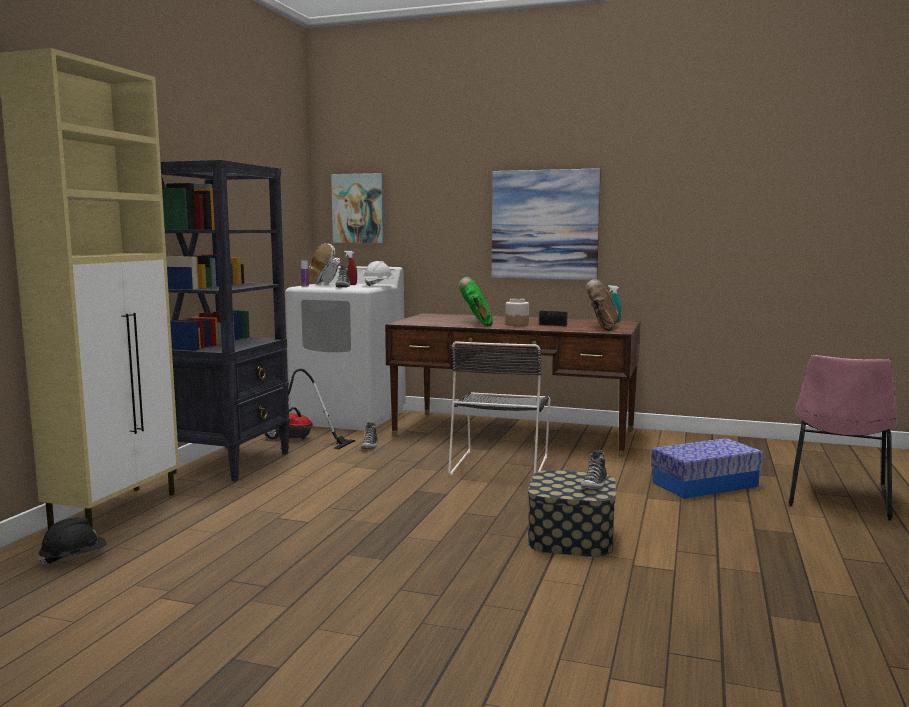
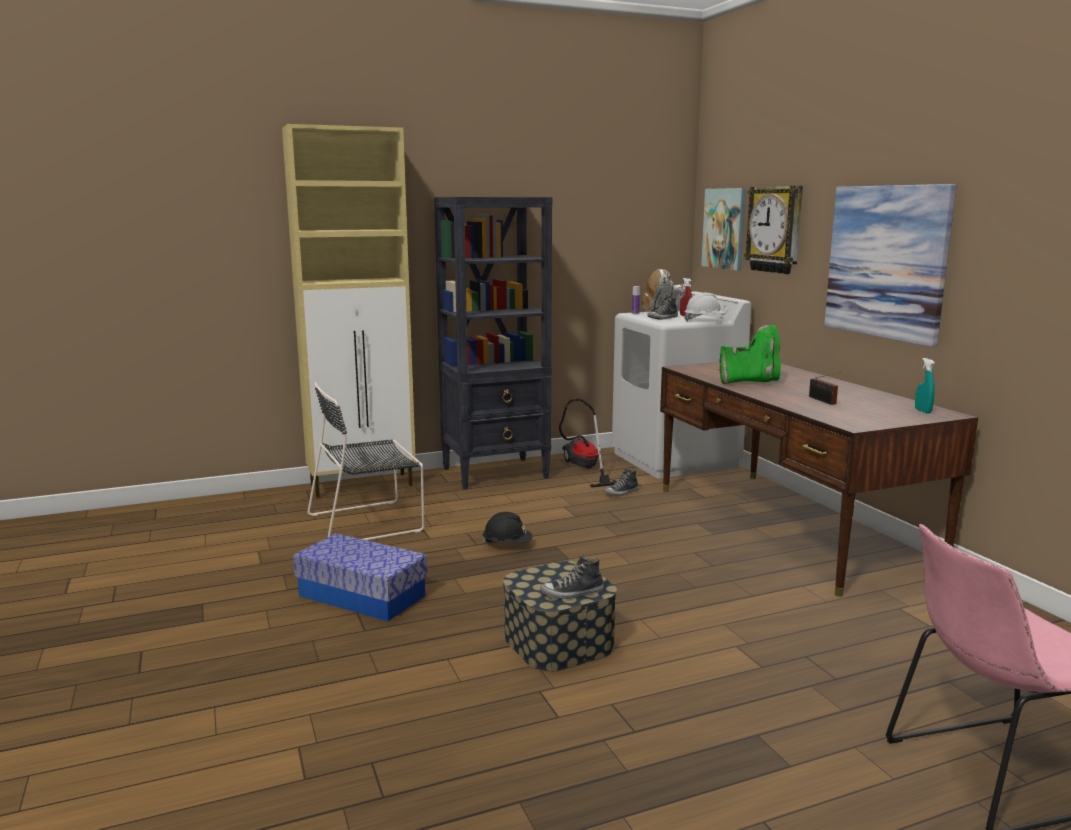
camera: 50 degrees right, 5 degrees up
(74, 558) = (281, 508): black hard hat -> black hard hat (507, 545)
(423, 206) = (775, 229): none -> wall clock
(478, 323) = (750, 382): green boot -> green boot turned 45 degrees clockwise
(500, 464) = (684, 552): black chair -> black chair (369, 522)
(517, 324) = (785, 391): jar -> none
(602, 327) = (865, 416): brown boot -> none
(705, 484) = (848, 666): storage box -> storage box (362, 595)

